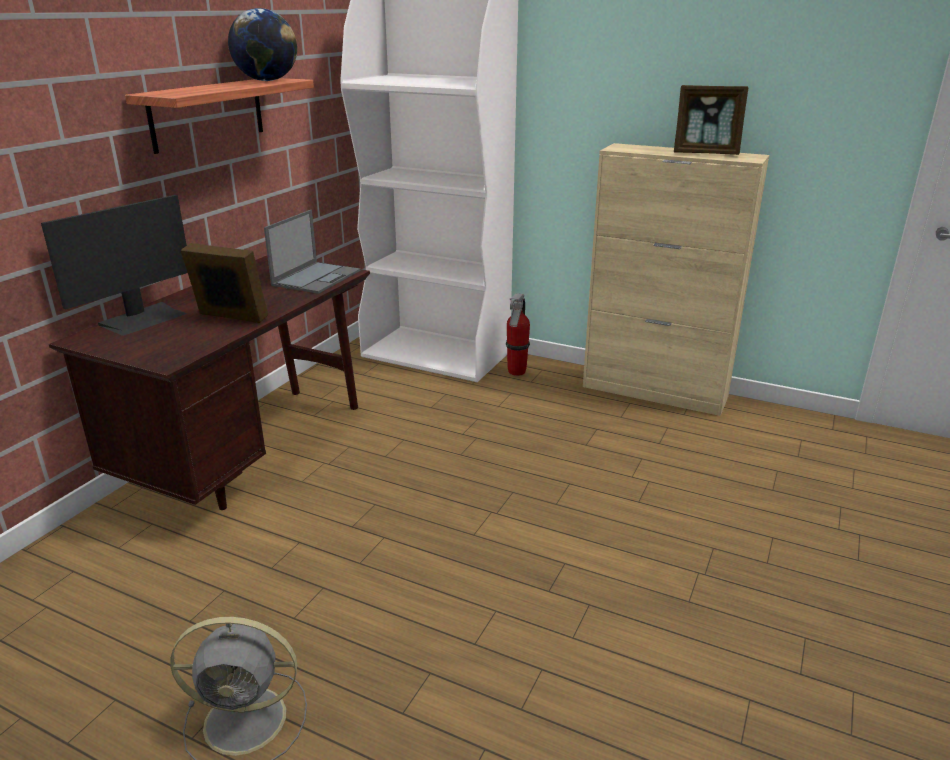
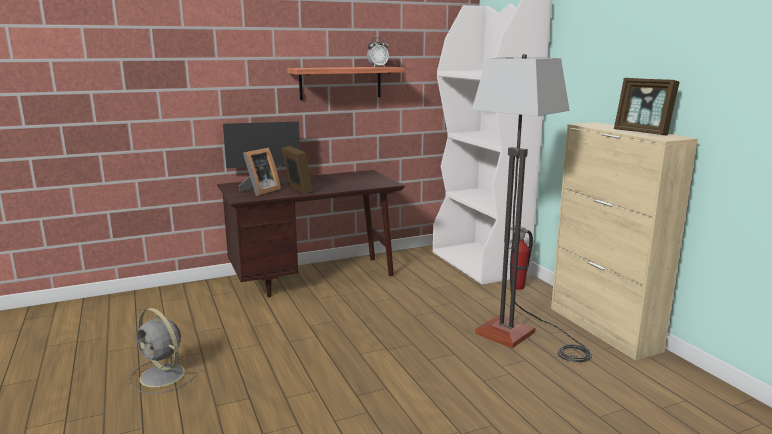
camera: 40 degrees right, 10 degrees down
(170, 338) = (259, 191): none -> picture frame
(267, 80) = (377, 67): globe -> alarm clock
(317, 277) = (371, 183): laptop -> none
(601, 432) = (521, 336): none -> floor lamp

